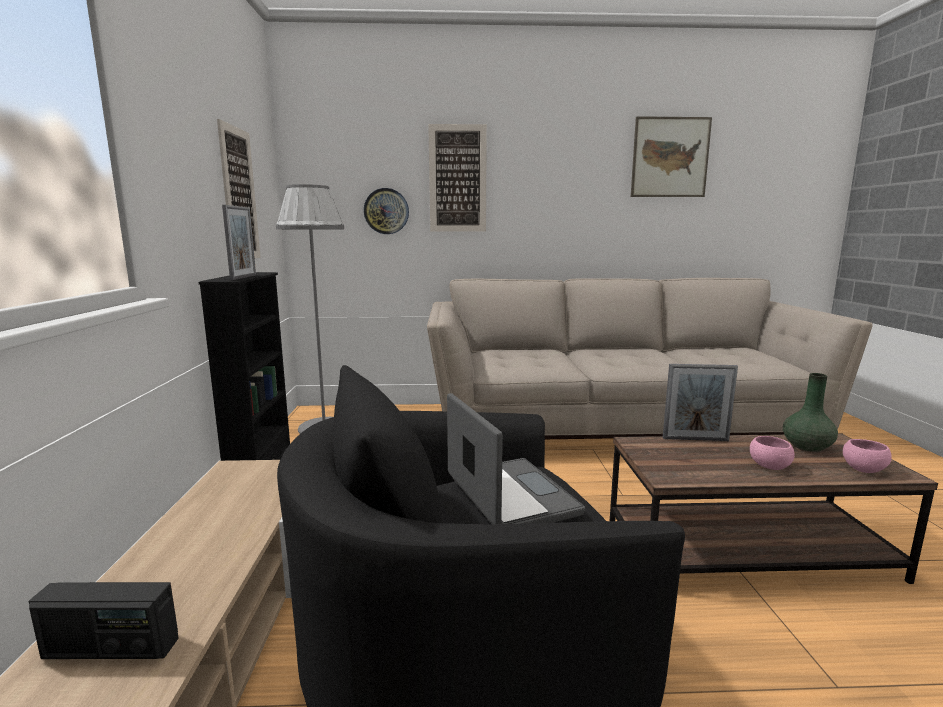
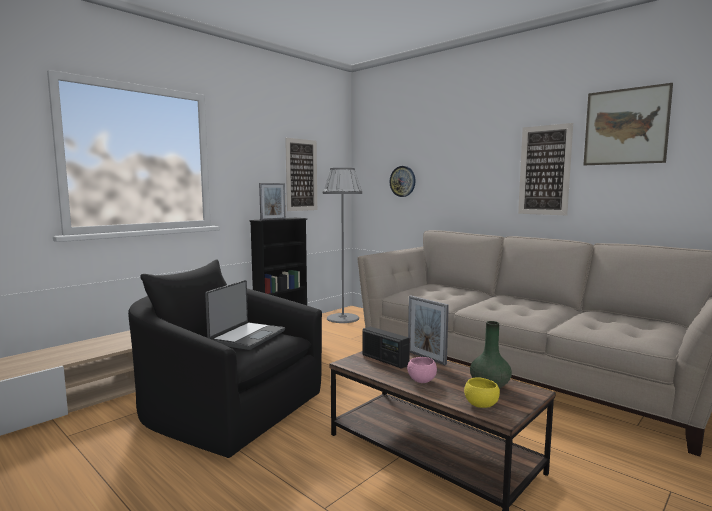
camera: 45 degrees right, 5 degrees down
(111, 649) = (114, 342): radio -> radio (384, 360)
(457, 179) = (446, 157): picture -> picture (544, 170)
(863, 470) = (481, 405): pink bowl -> yellow bowl

